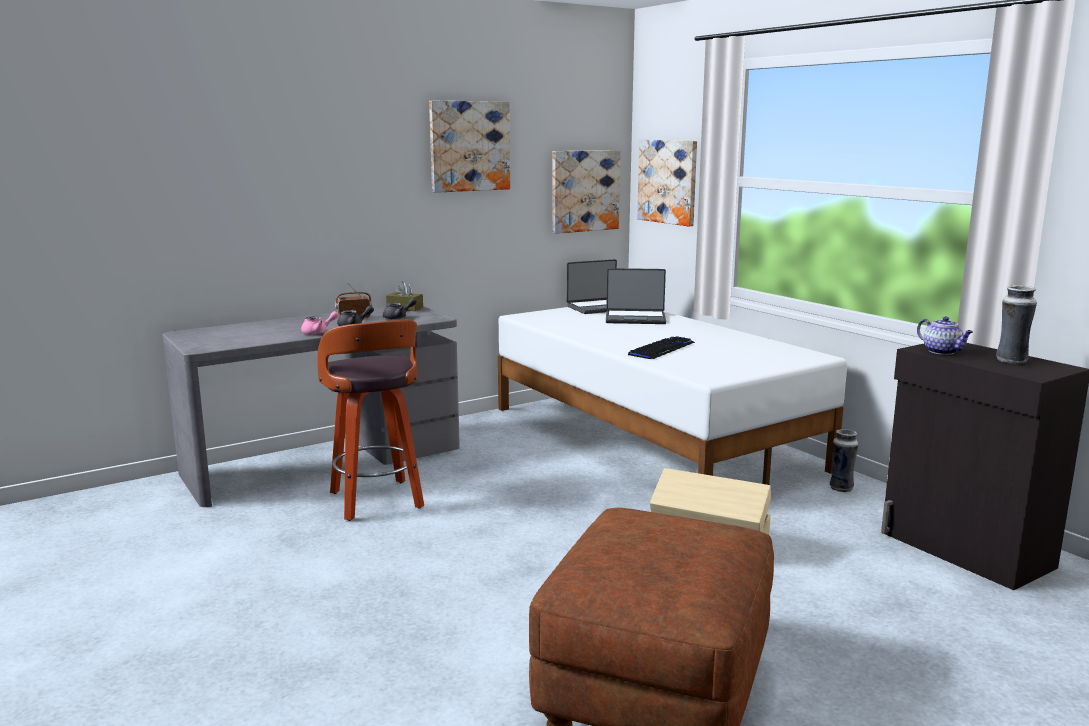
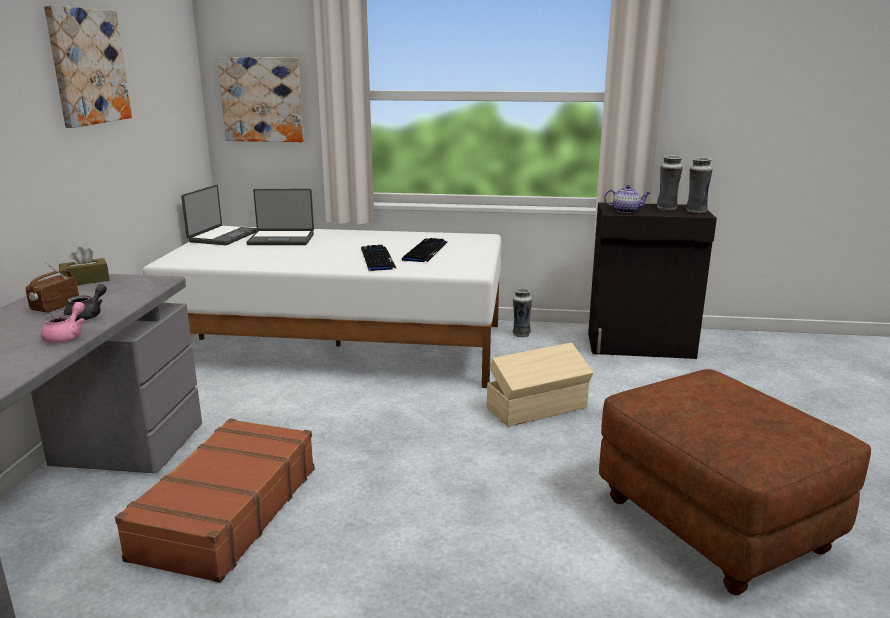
camera: 50 degrees left, 5 degrees up
(377, 501) = (226, 512): stool -> brown suitcase
(398, 317) = (113, 292): grey teapot -> none
(584, 191) = (178, 115): picture -> none
(635, 318) = (281, 239): laptop -> laptop turned 45 degrees clockwise
(721, 354) = (425, 251): none -> keyboard
(1040, 371) = (695, 211): none -> vase

